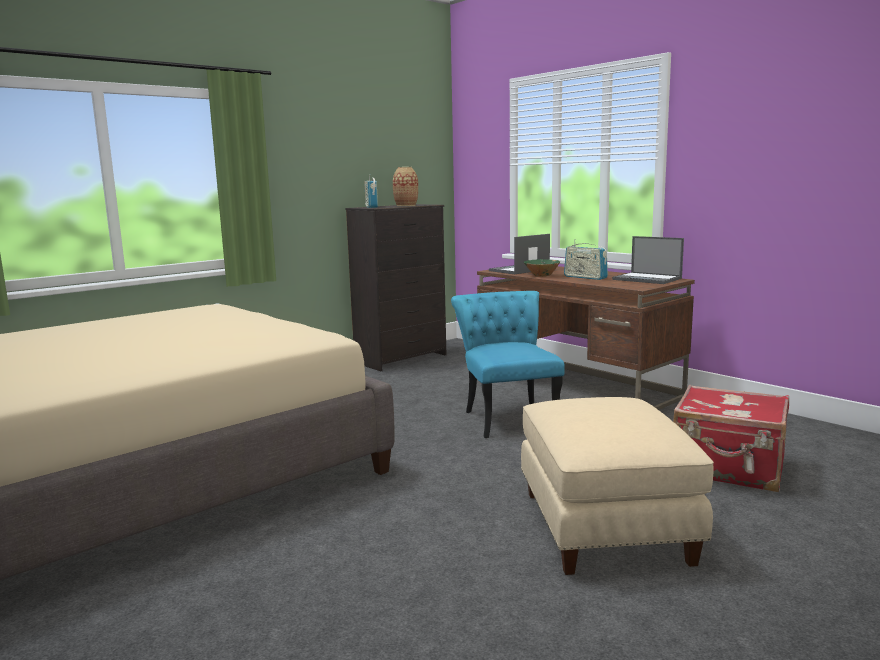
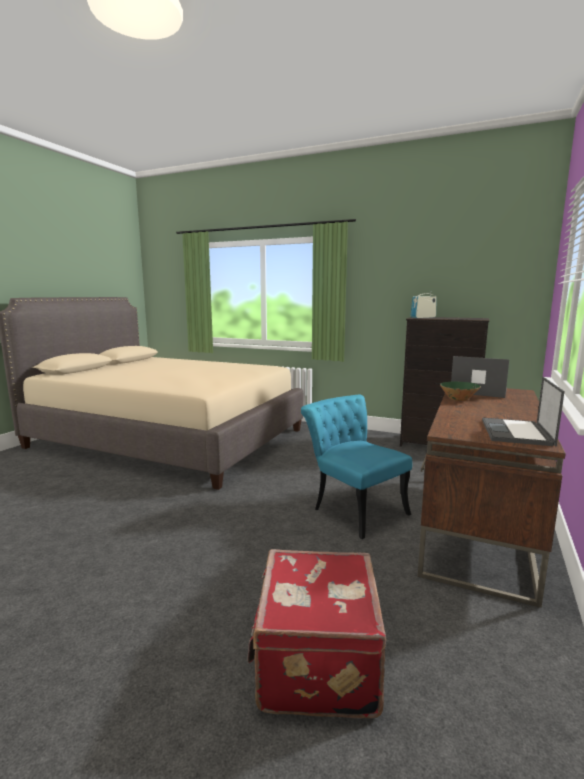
camera: 65 degrees right, 0 degrees up
(406, 205) = (453, 318): vase -> none
(507, 417) = (353, 508): turquoise chair -> turquoise chair turned 90 degrees counterclockwise
(585, 277) = (476, 411): radio -> none
(606, 527) = (152, 588): beige ottoman -> none

